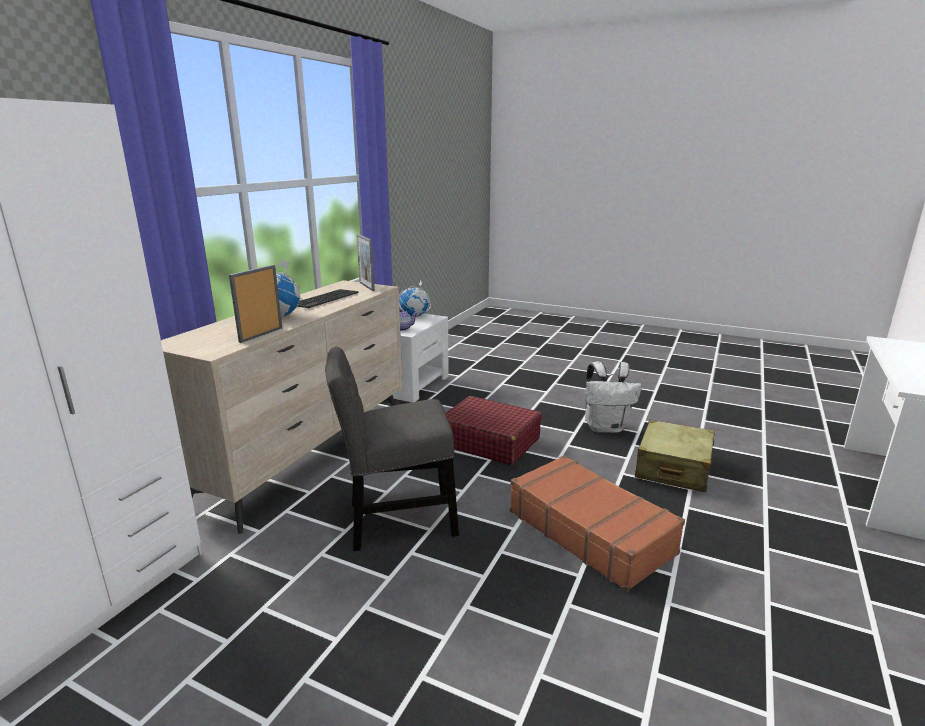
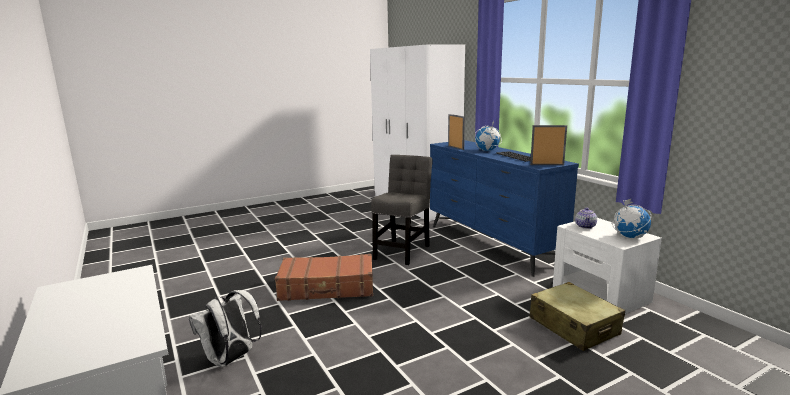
camera: 125 degrees right, 5 degrees down
(309, 455) = (491, 244): beige dresser -> blue dresser
(489, 441) = (454, 294): red suitcase -> none
(606, 427) = (423, 353): white backpack -> white backpack (231, 359)
(673, 468) = (330, 348): beige suitcase -> beige suitcase (573, 326)

